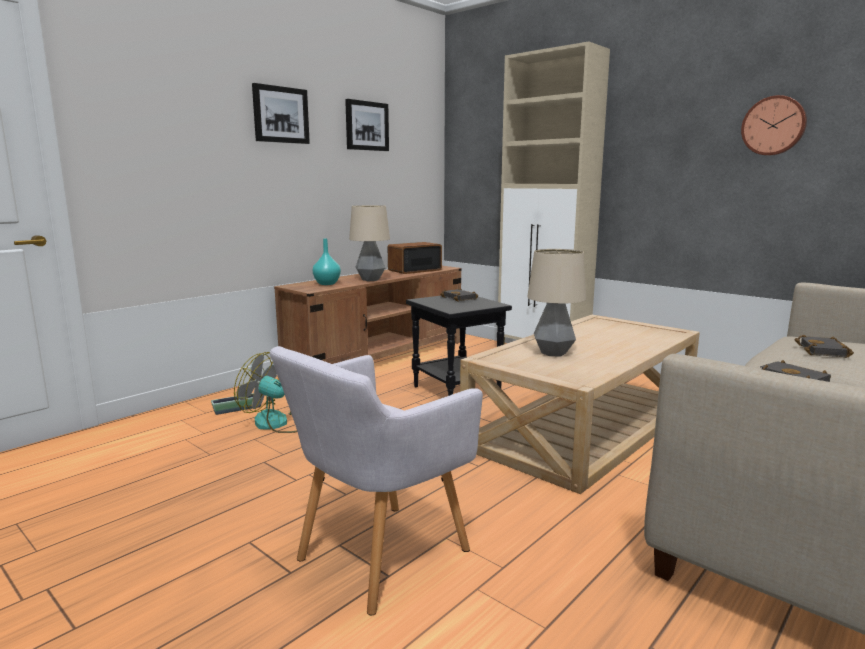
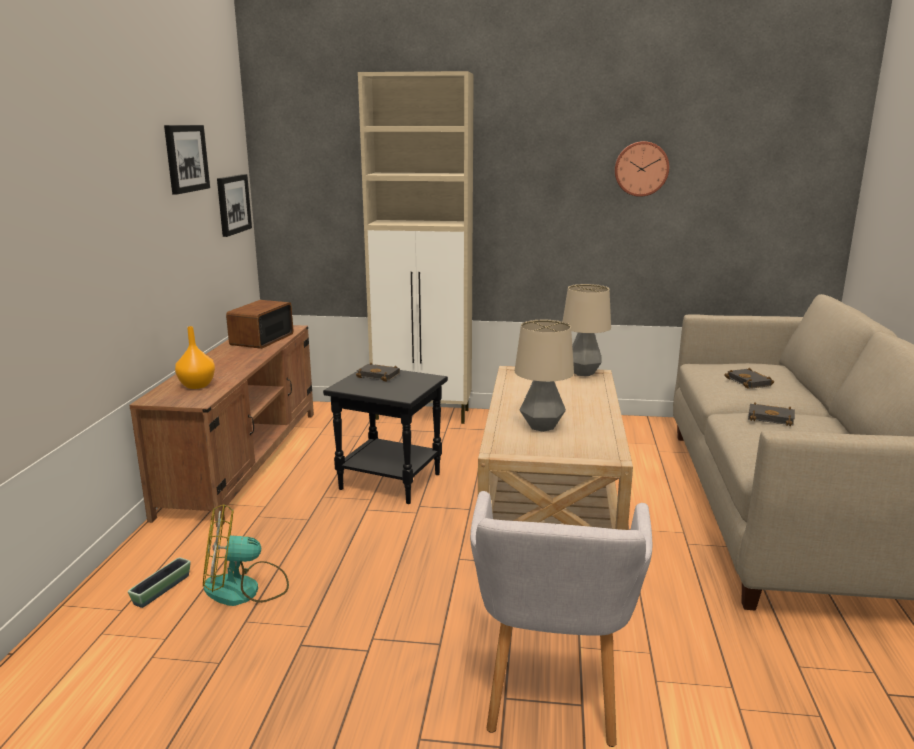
camera: 35 degrees left, 5 degrees up
(280, 115) = (107, 161): picture -> picture (233, 204)
(326, 284) = (196, 386): turquoise vase -> orange vase
(370, 279) = (239, 367): table lamp -> table lamp (583, 373)

